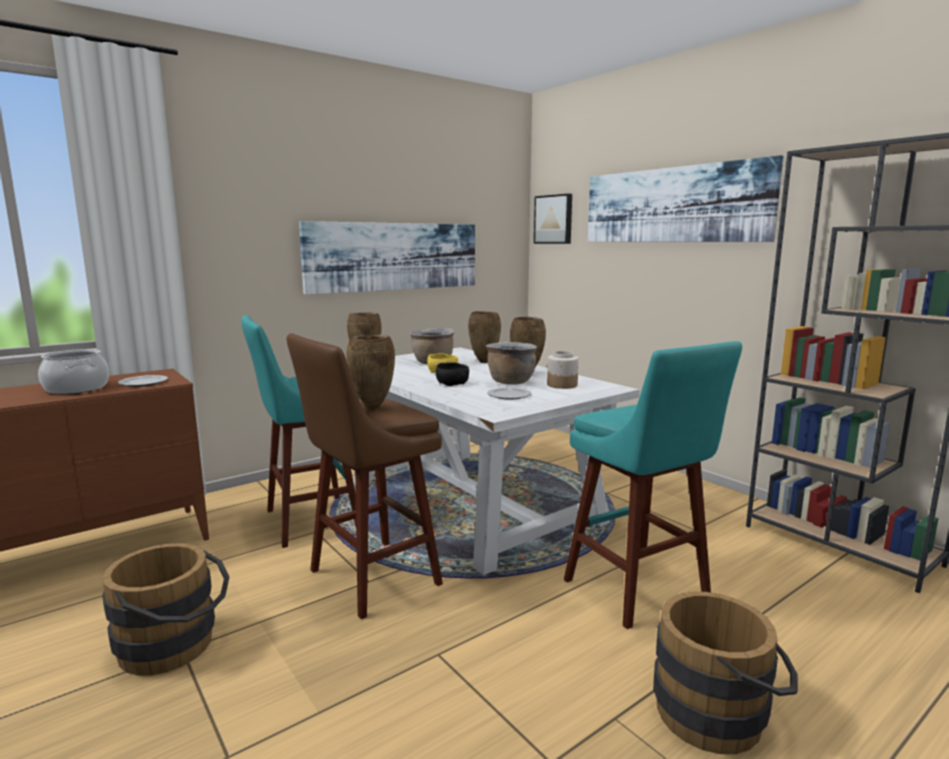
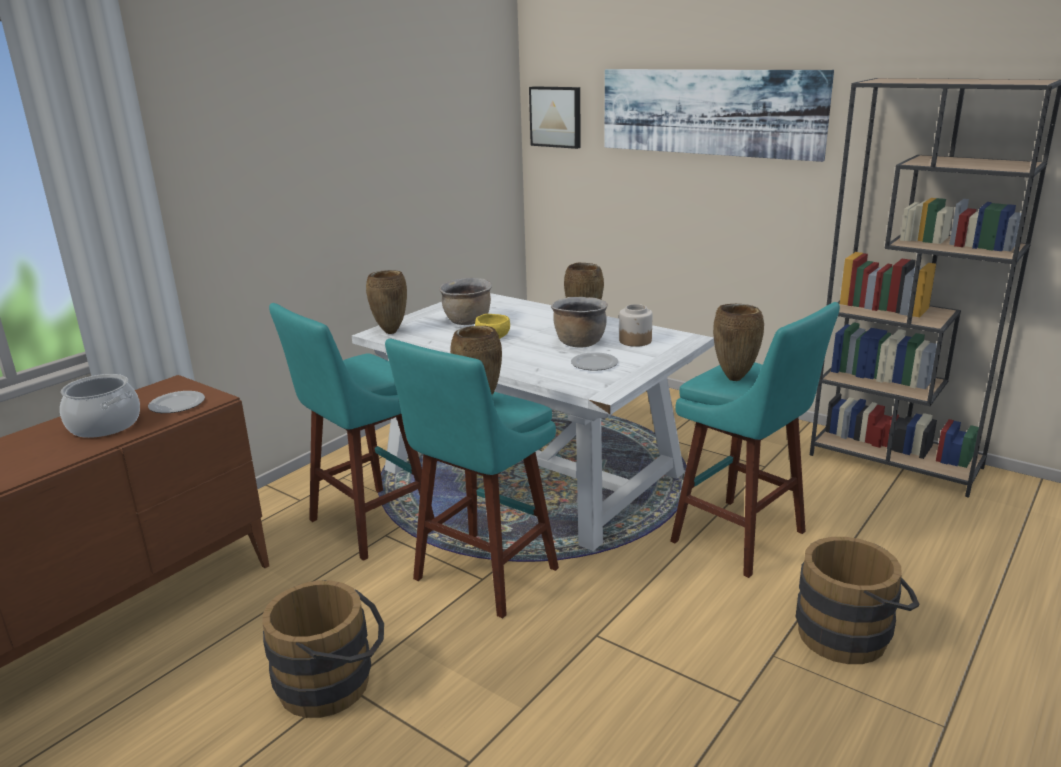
camera: 15 degrees left, 10 degrees up
(369, 579) = (481, 576): brown stool -> turquoise stool
(395, 256) = (385, 186): picture -> none
(453, 383) = (520, 353): black bowl -> none
(485, 362) = (525, 313): brown vase -> brown vase (735, 378)

